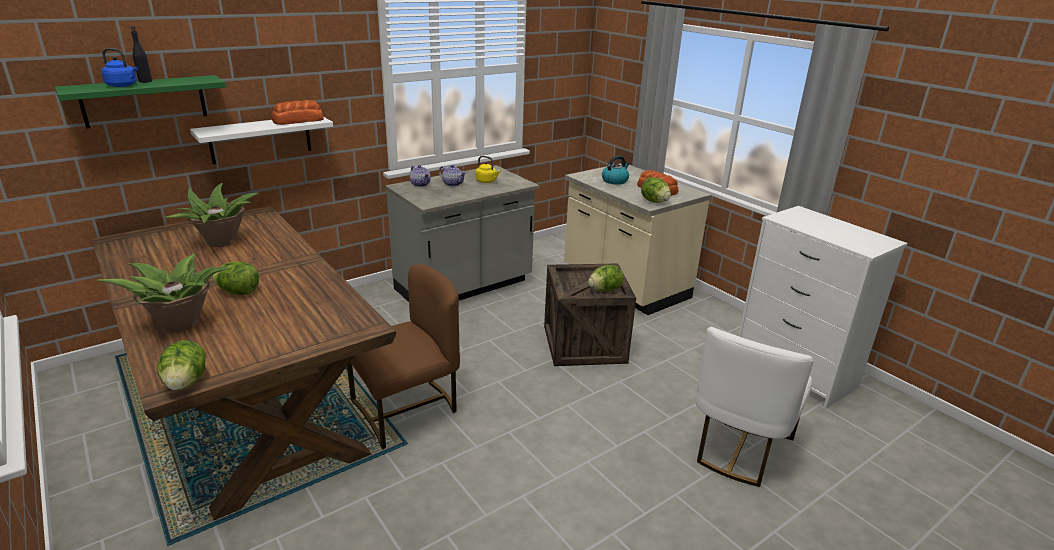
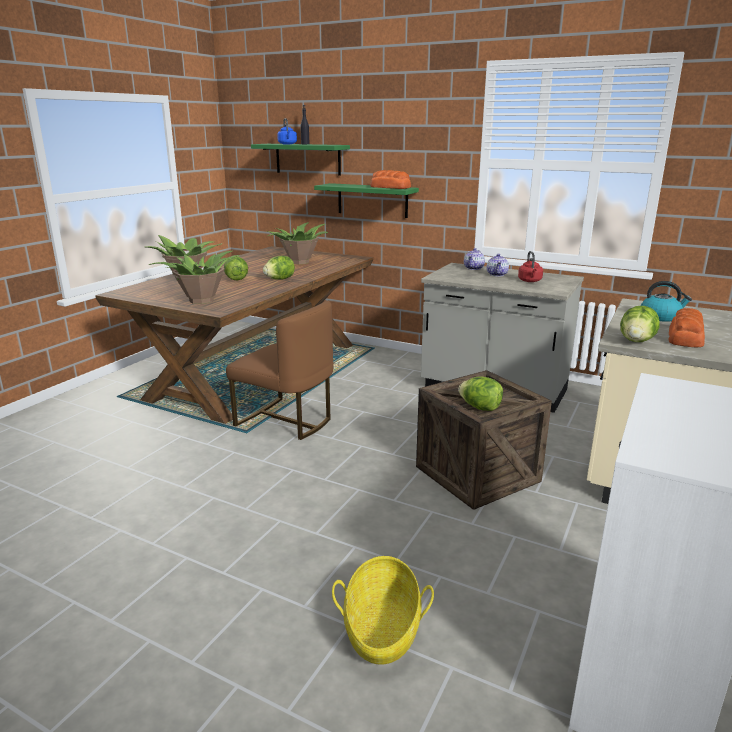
camera: 65 degrees right, 5 degrees down
(185, 383) = (124, 294): lettuce -> lettuce (279, 279)
(261, 139) = (372, 200): white shelf -> green shelf
(307, 331) = (200, 300): none -> potted plant
(487, 181) = (530, 281): yellow kettle -> red kettle
(738, 447) = (382, 630): white chair -> basket

